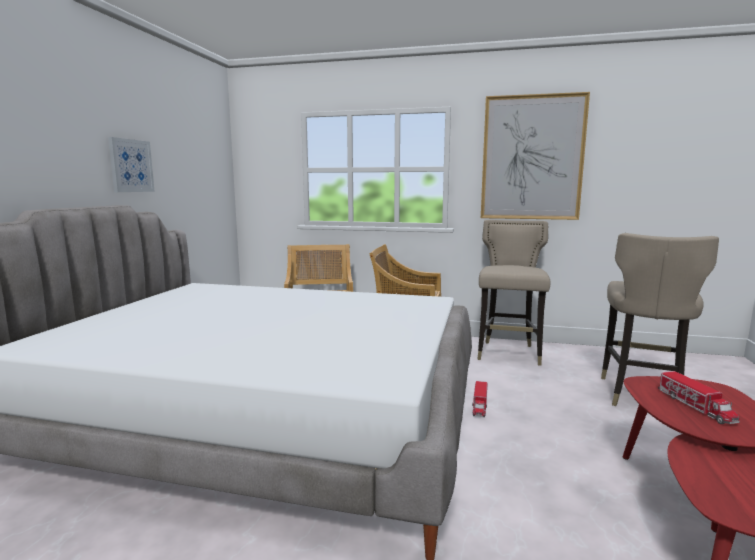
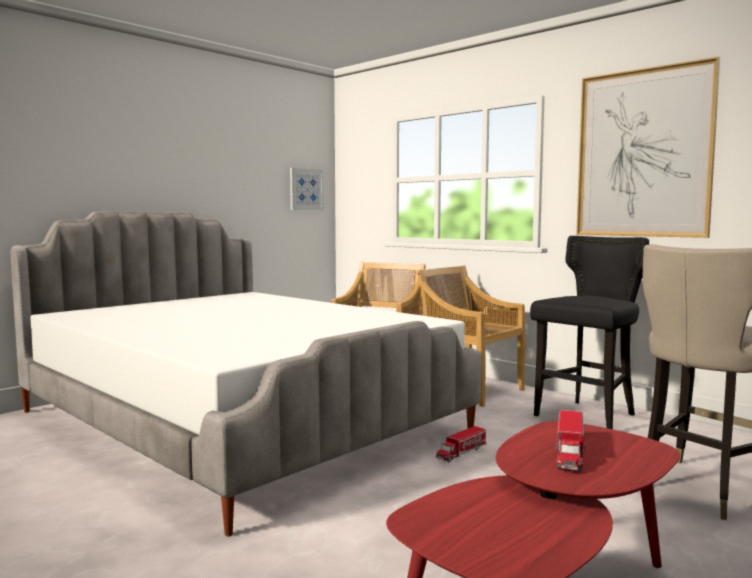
camera: 30 degrees right, 5 degrees down
(131, 166) = (203, 177): picture -> picture (306, 189)
(508, 354) = (587, 417): beige stool -> black stool

